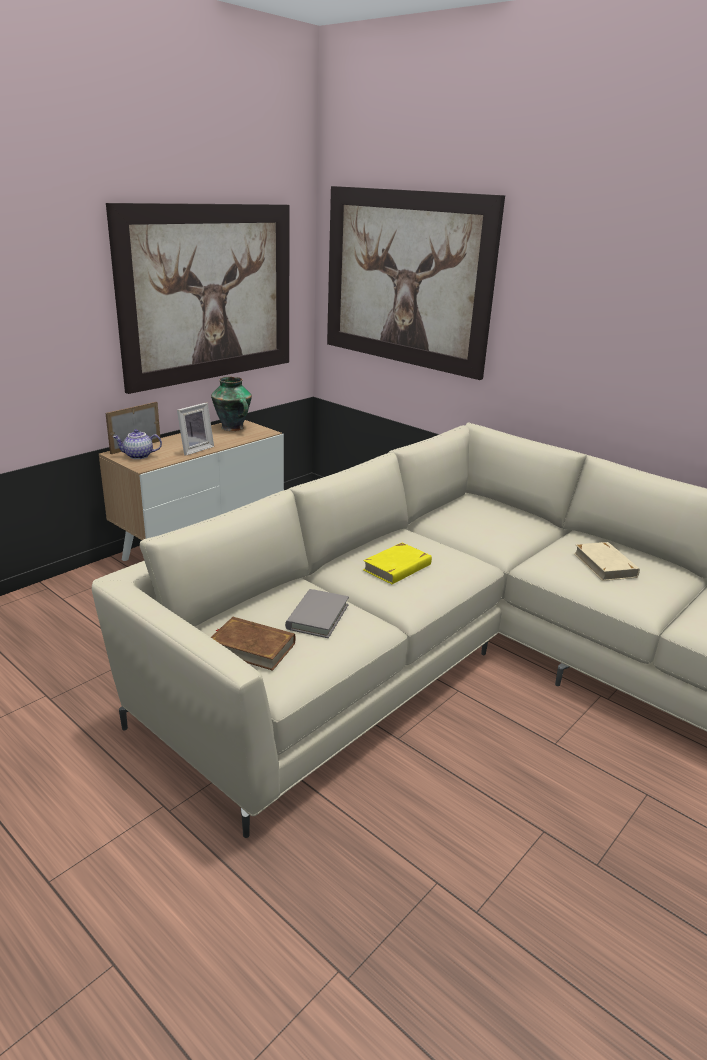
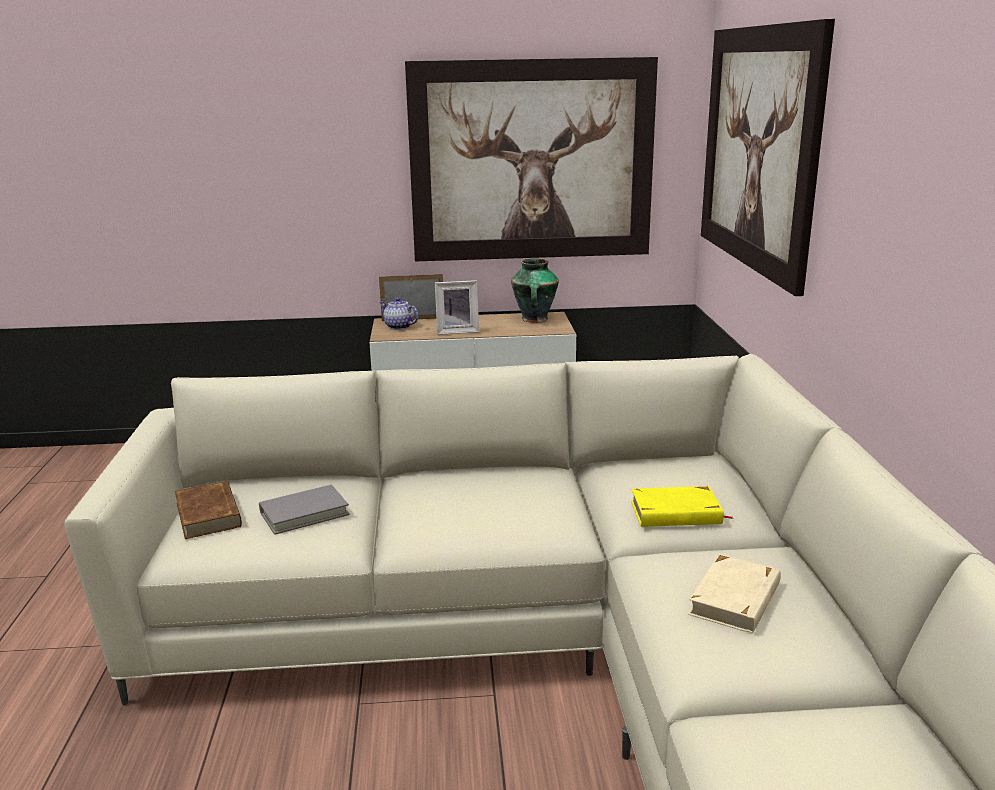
camera: 45 degrees right, 5 degrees down
(397, 567) = (466, 501): yellow book -> yellow book (676, 513)

